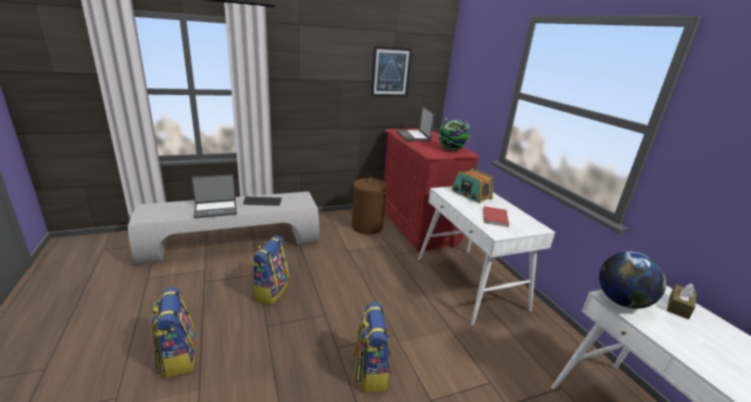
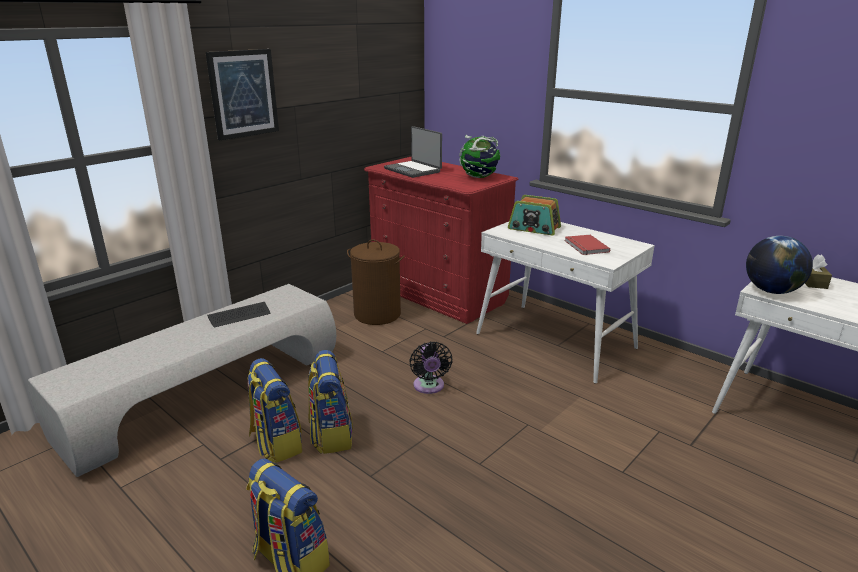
camera: 25 degrees left, 0 degrees up
(216, 209) = (180, 346): laptop -> none
(354, 283) = (429, 387): none -> black fan
(370, 371) = (539, 472): backpack -> backpack (275, 443)
(390, 72) = (358, 83): picture -> picture (243, 93)

